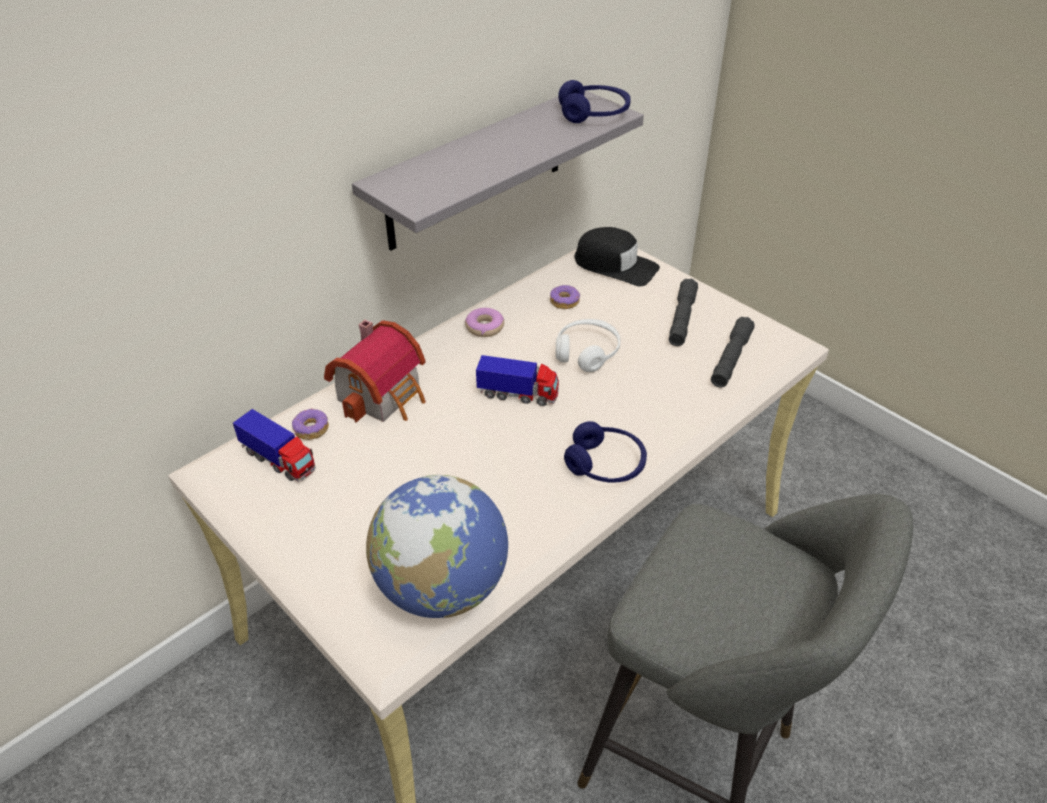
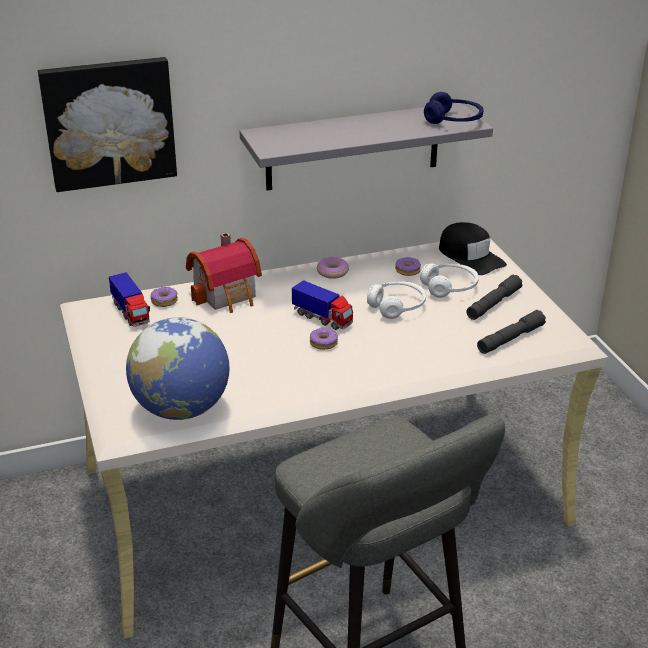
camera: 25 degrees right, 10 degrees down
(185, 218) = (109, 122): none -> picture
(543, 429) = (323, 343): none -> donut
(605, 464) = (351, 376): blue headphones -> none
(623, 311) = (449, 287): none -> white headphones

